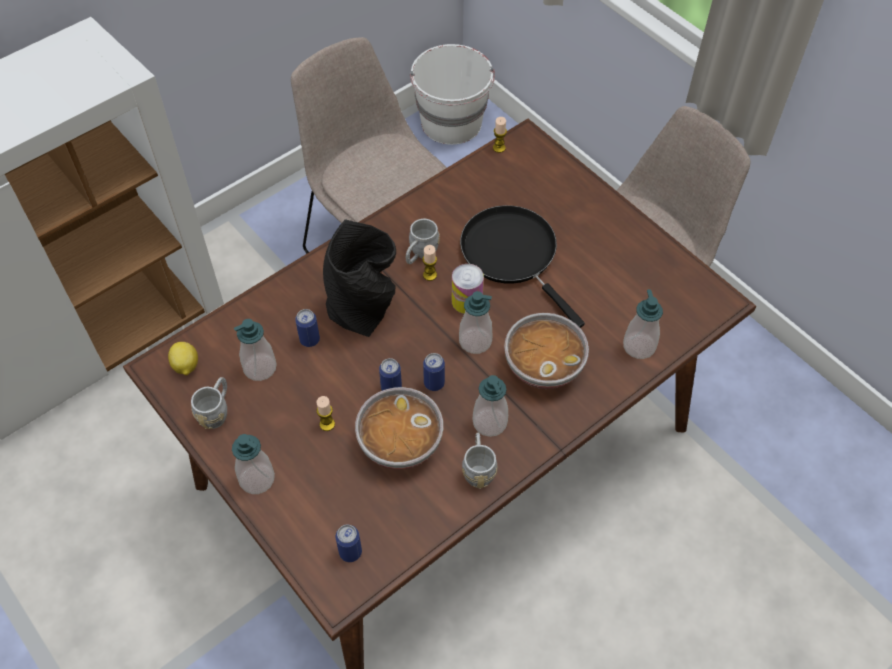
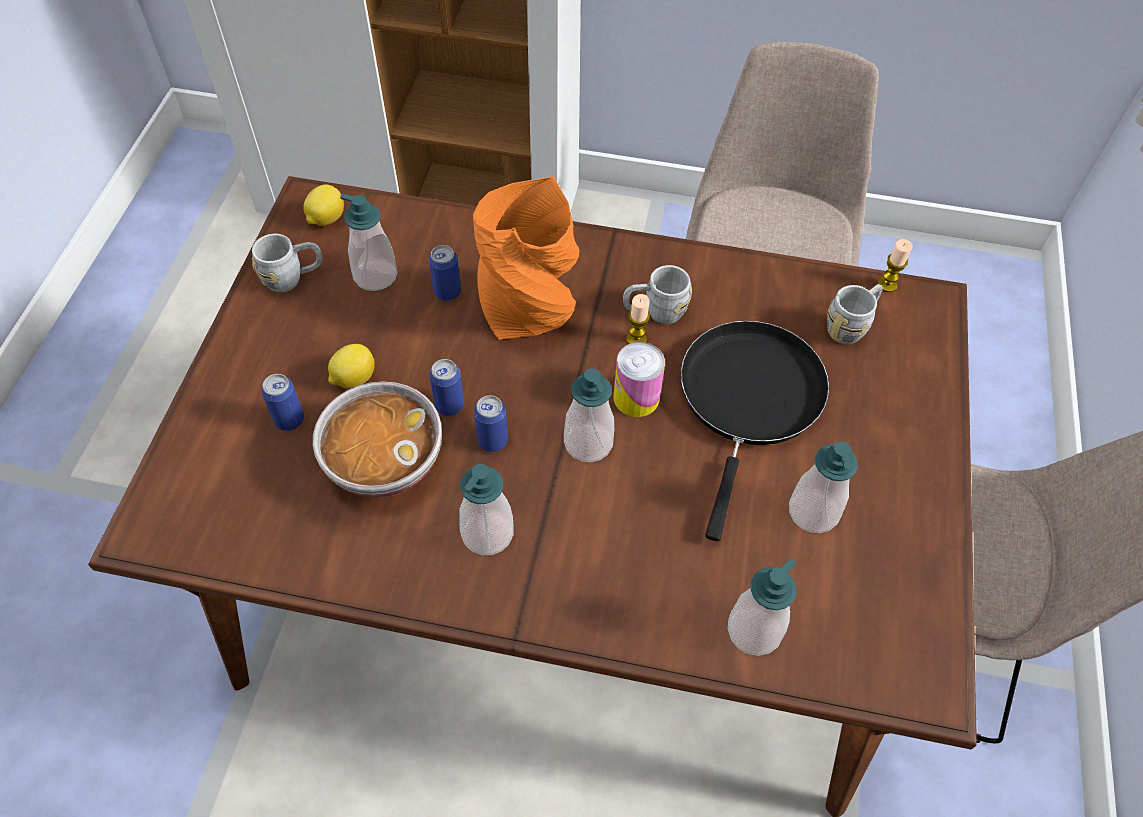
camera: 50 degrees right, 0 degrees up
(257, 479) = (237, 364): soap dispenser -> soap dispenser (813, 512)
(327, 424) = (353, 378): candle -> lemon
(350, 552) = (205, 508): can -> can (289, 420)
(363, 309) = (530, 311): black vase -> orange vase
(452, 123) = (971, 285): white bucket -> none
(478, 468) = (413, 564): grey mug -> grey mug (851, 326)
(543, 365) = (620, 537): bowl -> none

